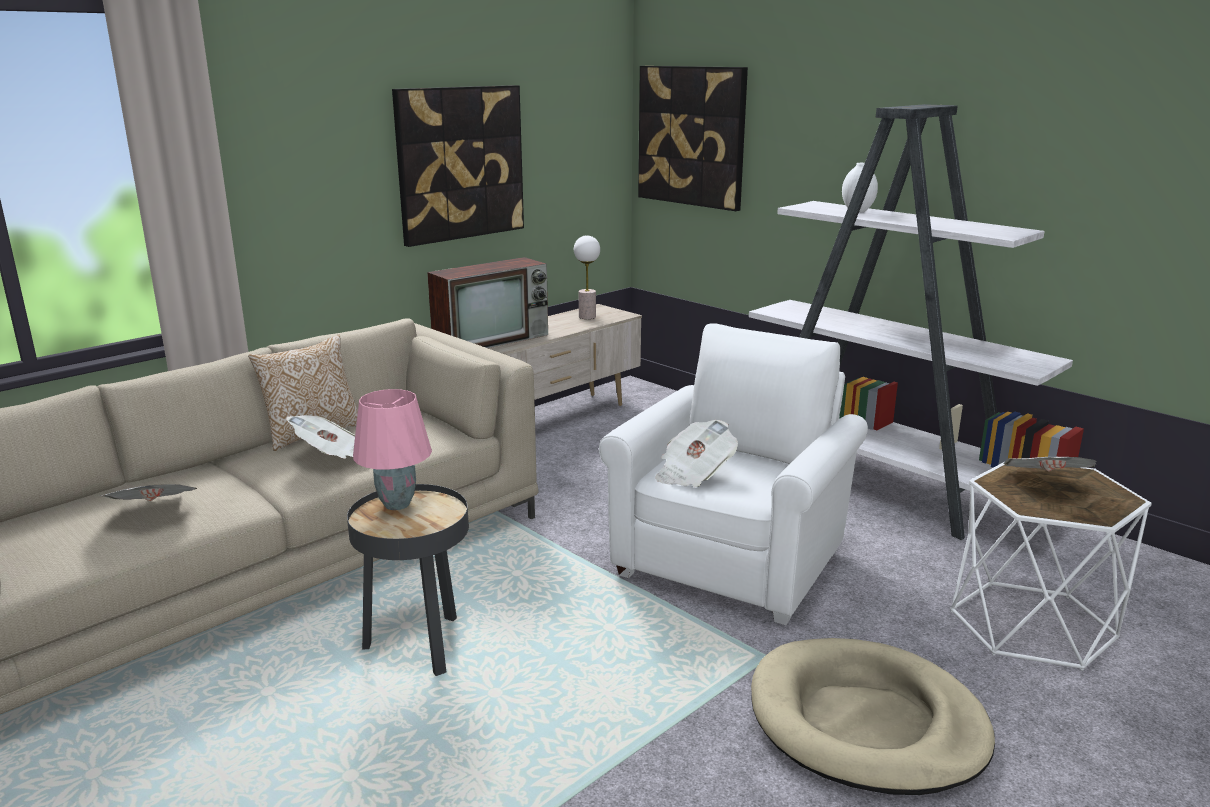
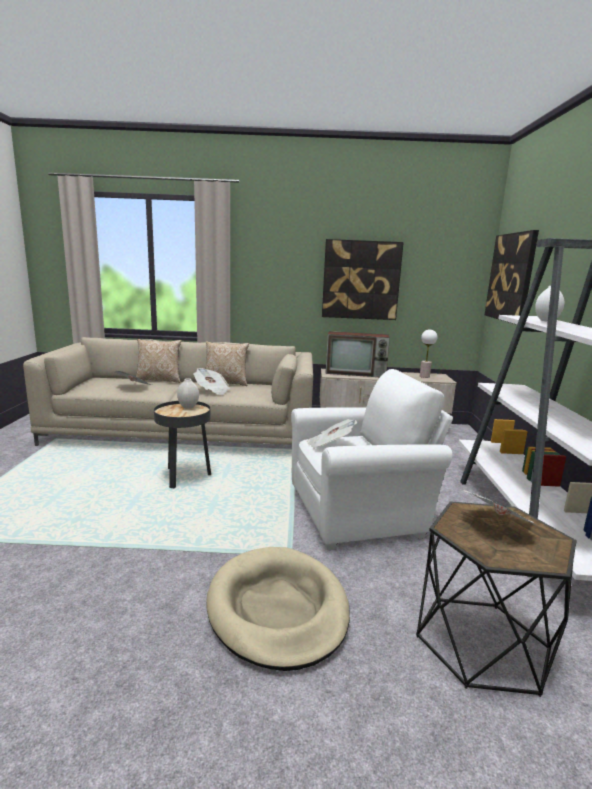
camera: 45 degrees right, 5 degrees down
(159, 478) = (159, 380): none -> pillow
(398, 504) = (188, 407): pink table lamp -> white vase
(1032, 624) = (482, 643): white side table -> black side table

